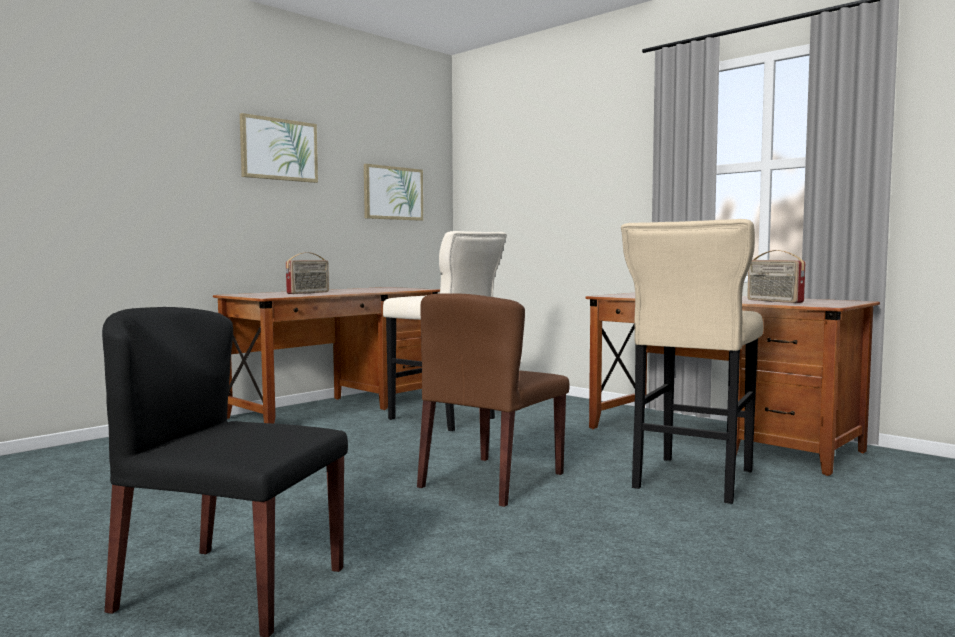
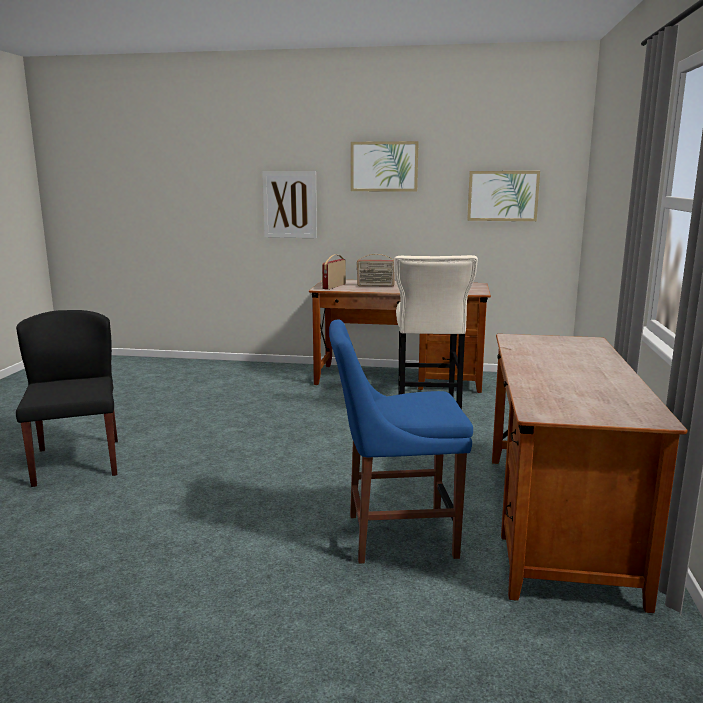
camera: 55 degrees right, 10 degrees up
(158, 190) = (290, 204): none -> picture
(492, 480) = (301, 467): brown chair -> none
(692, 481) = (394, 535): beige stool -> blue chair
(774, 301) = (563, 390): radio -> radio (333, 286)

